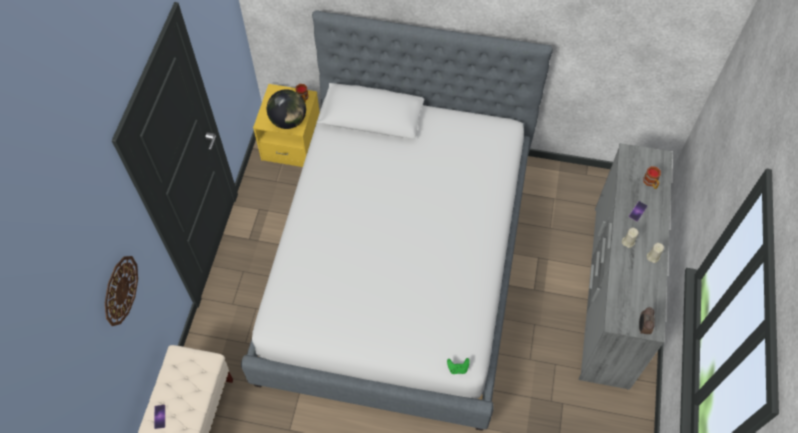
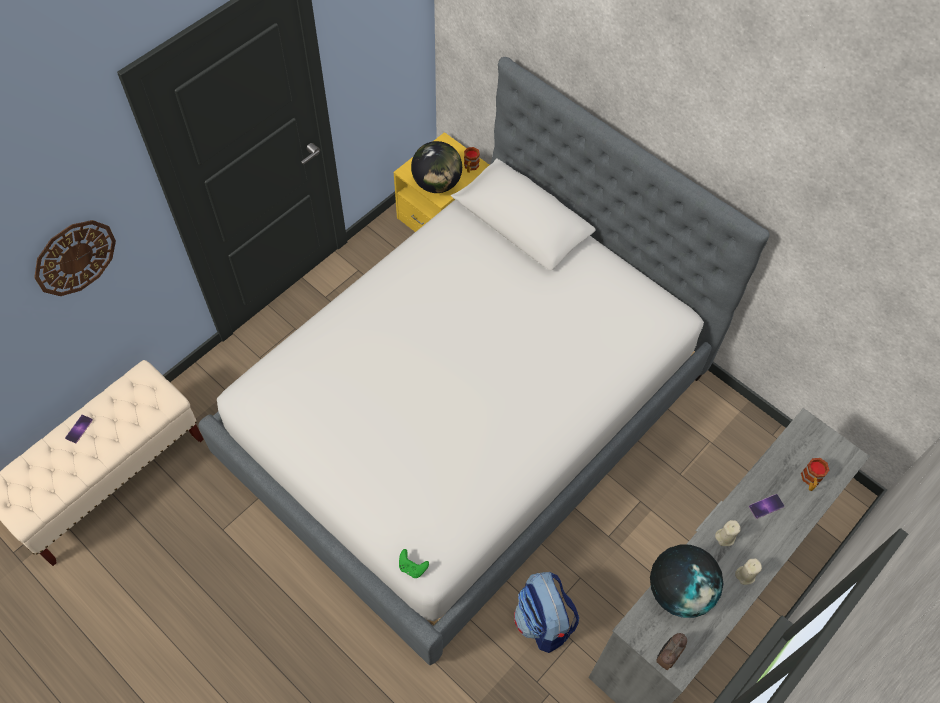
camera: 30 degrees right, 0 degrees up
(530, 363) = (543, 621): none -> backpack
(624, 287) = (679, 591): none -> globe

